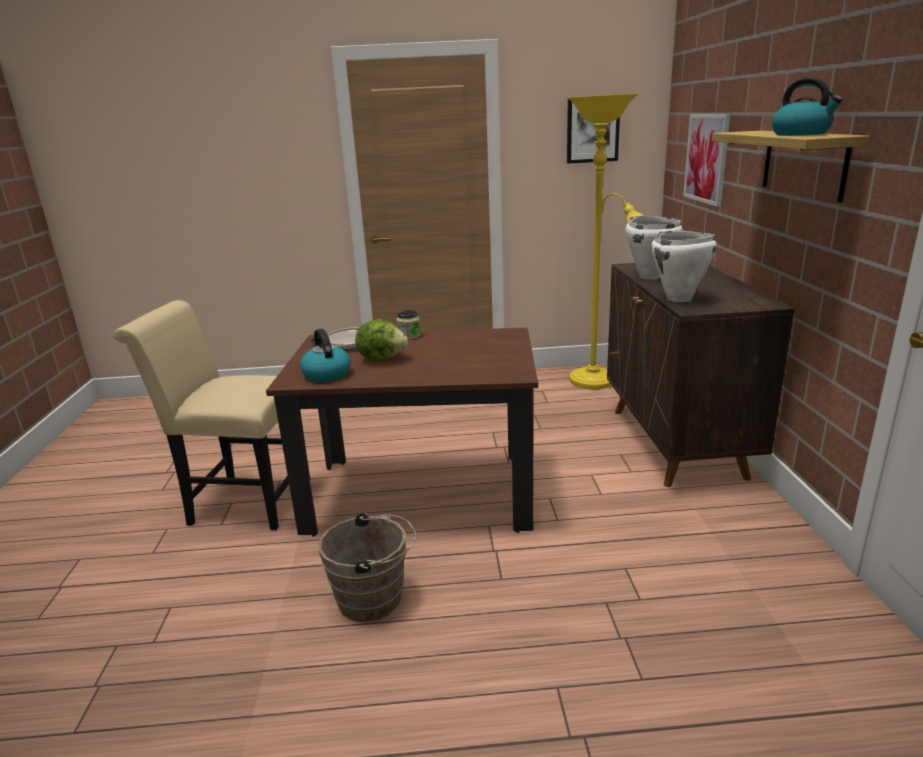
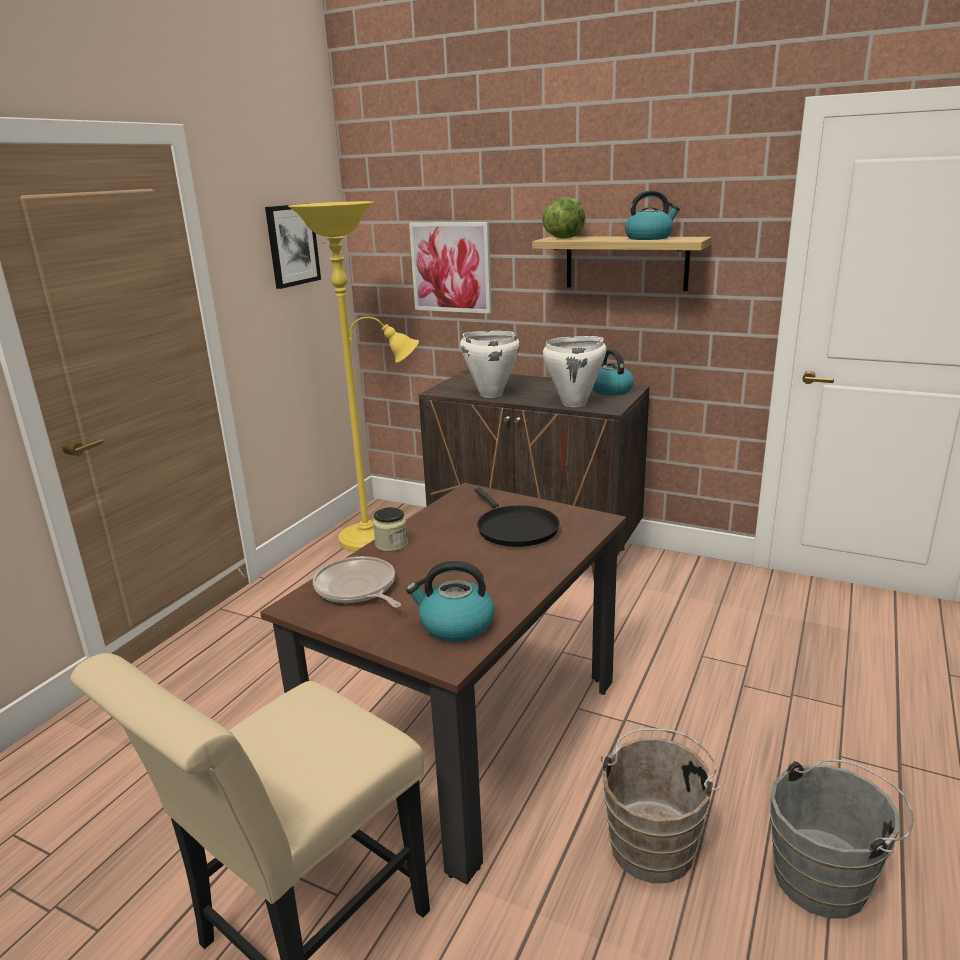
camera: 60 degrees left, 0 degrees up
(382, 358) = (449, 577): lettuce -> lettuce (564, 238)
(393, 699) = (826, 877): none -> grey bucket
(469, 356) = (514, 529): none -> black frying pan
(744, 300) = (610, 390): none -> kettle

